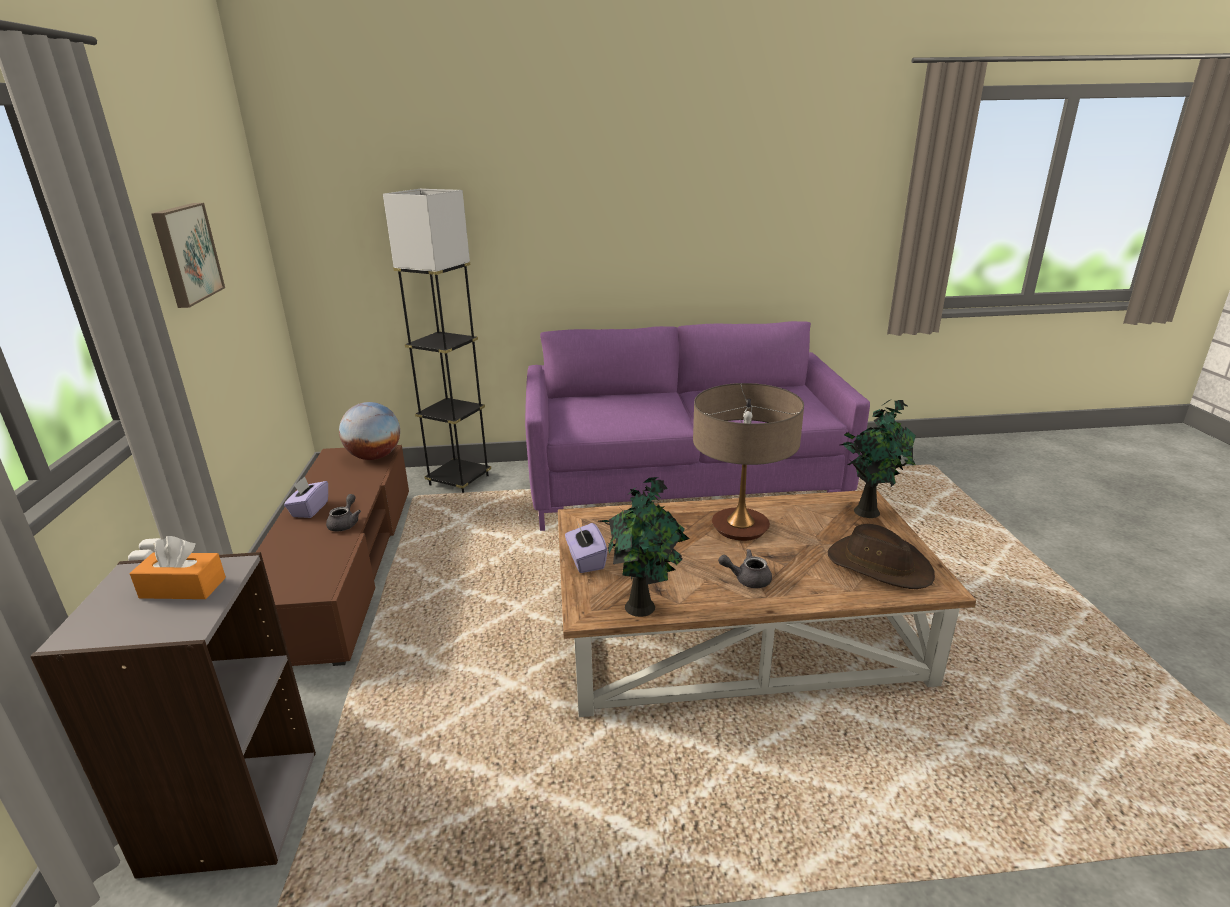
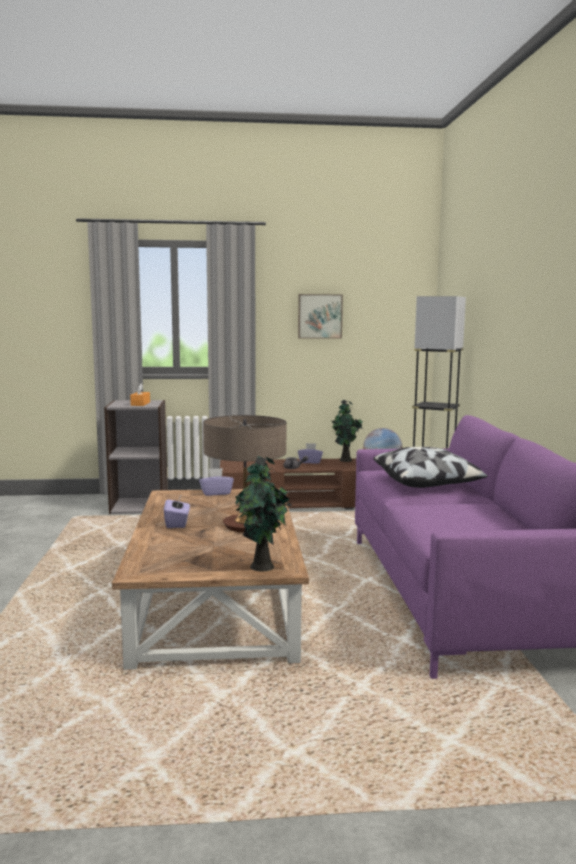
camera: 90 degrees right, 15 degrees down
(633, 407) = (428, 483): none -> pillow
(643, 607) = (162, 502): potted plant -> potted plant (345, 460)
(747, 579) = (177, 523): grey teapot -> purple tissue box
(878, 565) = (175, 559): brown hat -> none

